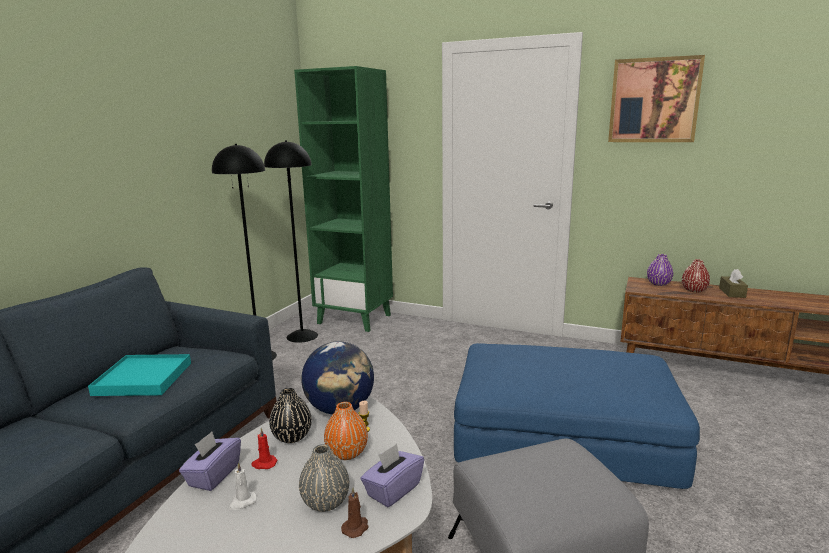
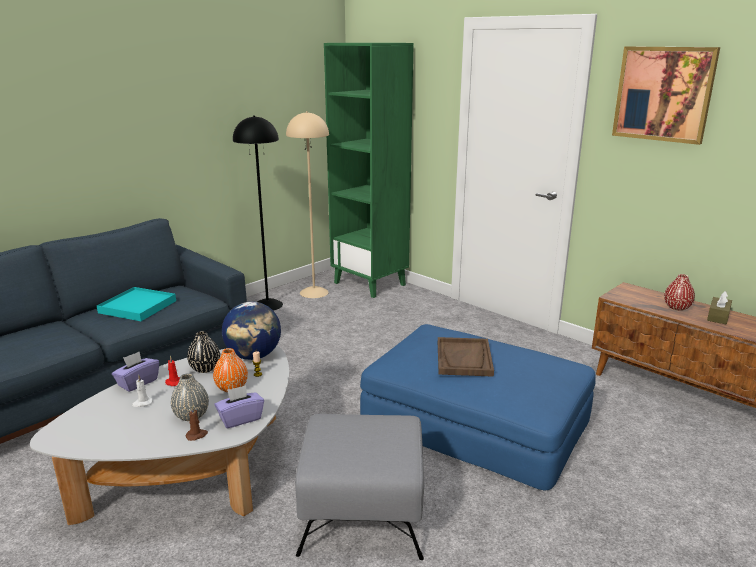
camera: 20 degrees right, 5 degrees up
(302, 336) = (314, 292): black floor lamp -> beige floor lamp
(555, 368) = (464, 358): none -> brown tray
(658, 284) = (646, 294): purple vase -> none

